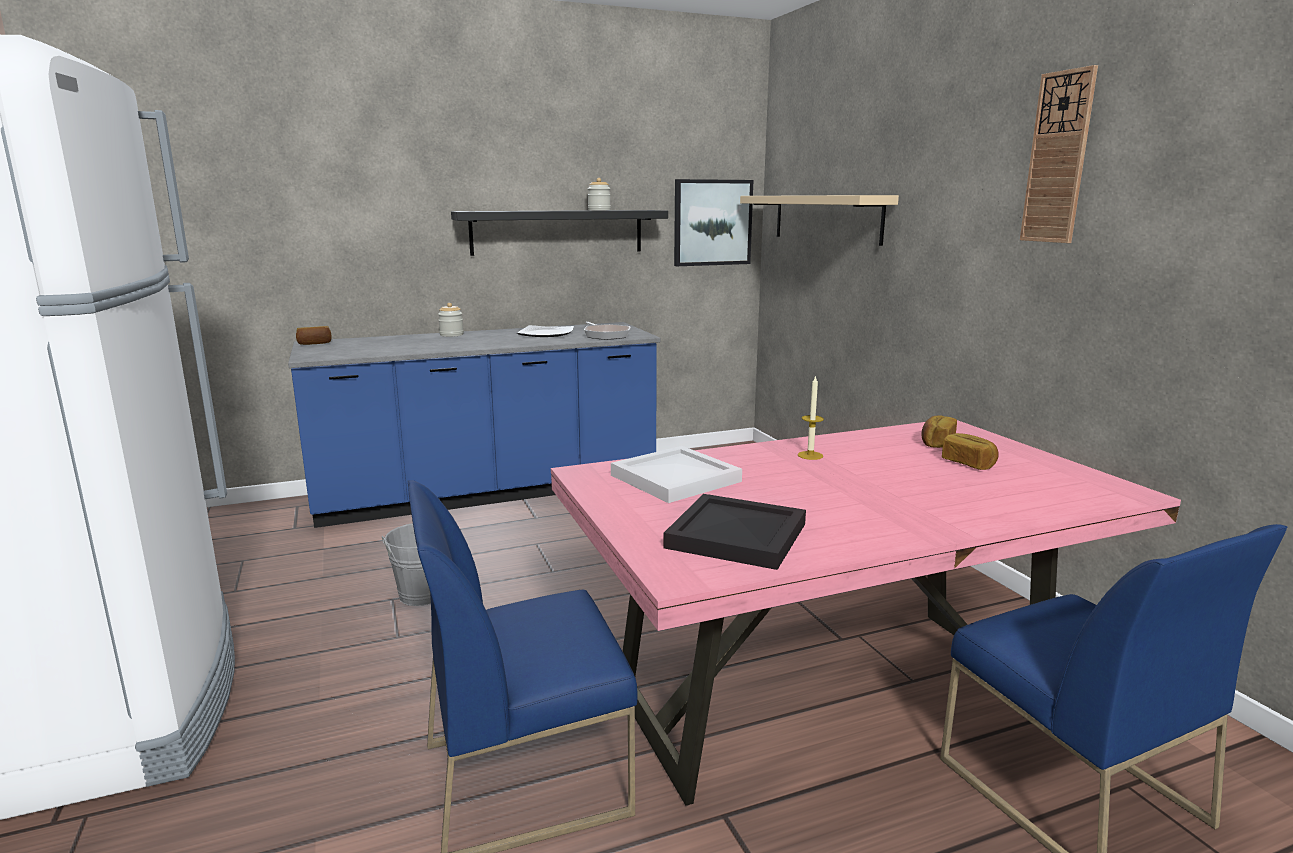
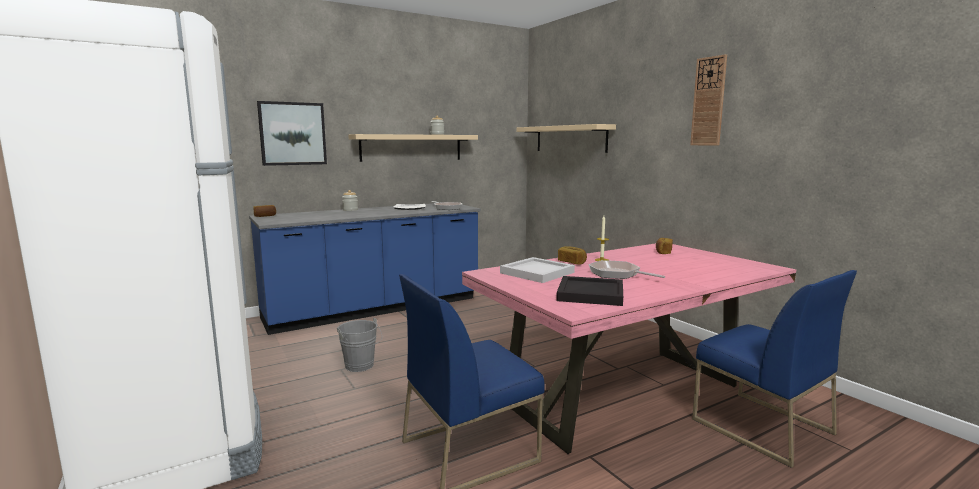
camera: 10 degrees left, 5 degrees down
(557, 232) = (411, 147): black shelf -> beige shelf
(712, 222) = (499, 143): picture -> picture (292, 133)
(817, 491) = (617, 274): none -> frying pan
(968, 463) = (685, 260): bread -> bread (572, 262)

